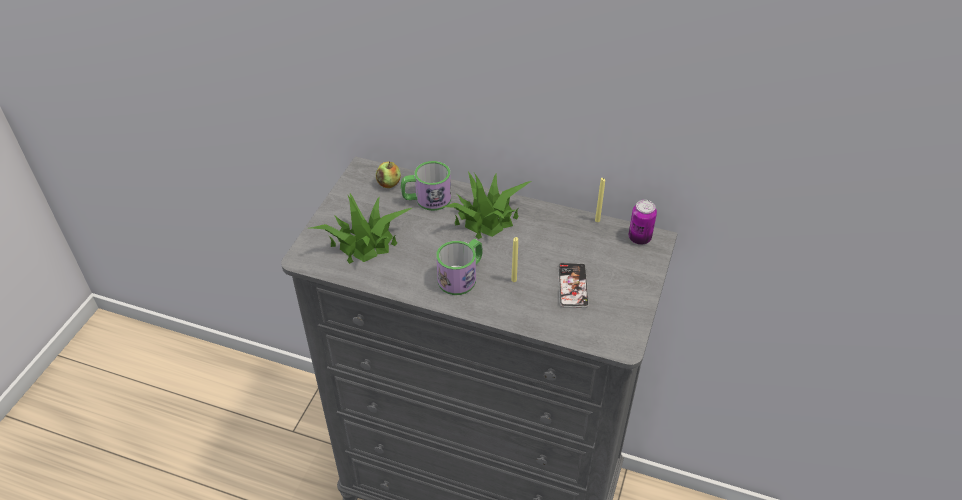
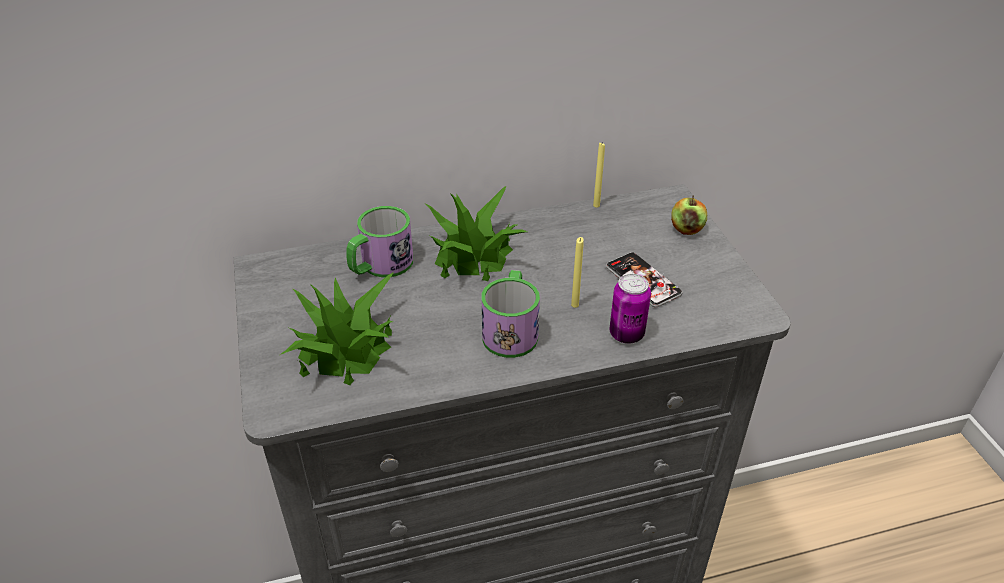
camera: 35 degrees left, 5 degrees down
(389, 183) = (312, 268): apple -> apple (686, 229)
(639, 238) = (656, 204): can -> can (626, 334)

